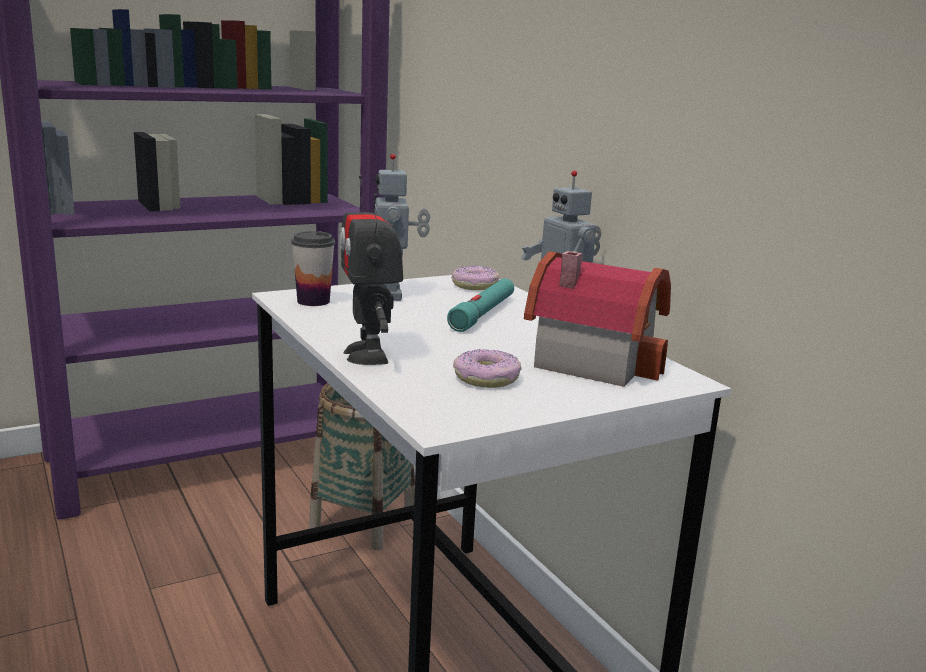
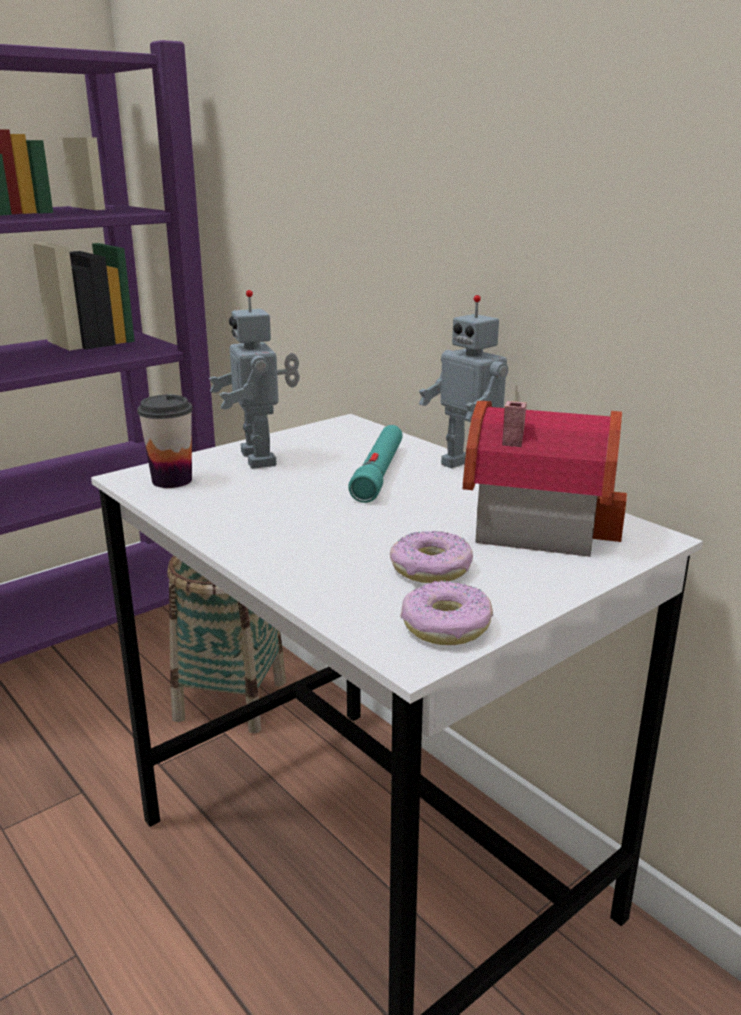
camera: 10 degrees left, 5 degrees up
(368, 355) = (274, 553): toy robot -> none
(474, 285) = (349, 434): donut -> donut (445, 626)

